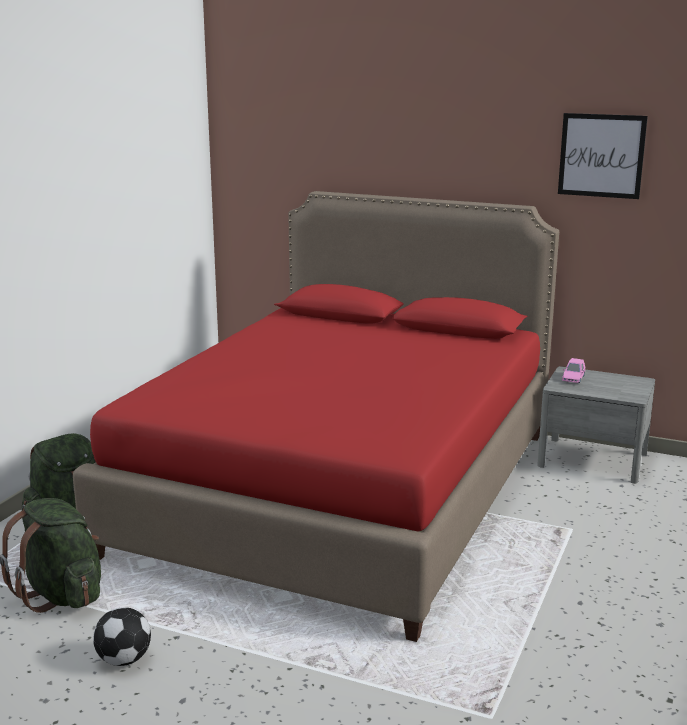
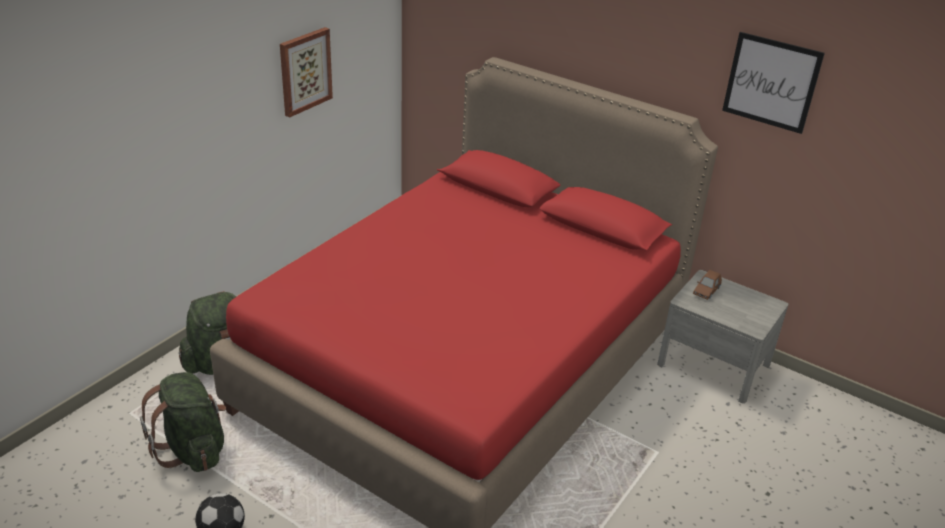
camera: 10 degrees right, 15 degrees up
(129, 211) = (305, 71): none -> picture
(573, 378) = (706, 291): pink toy car -> brown toy car

